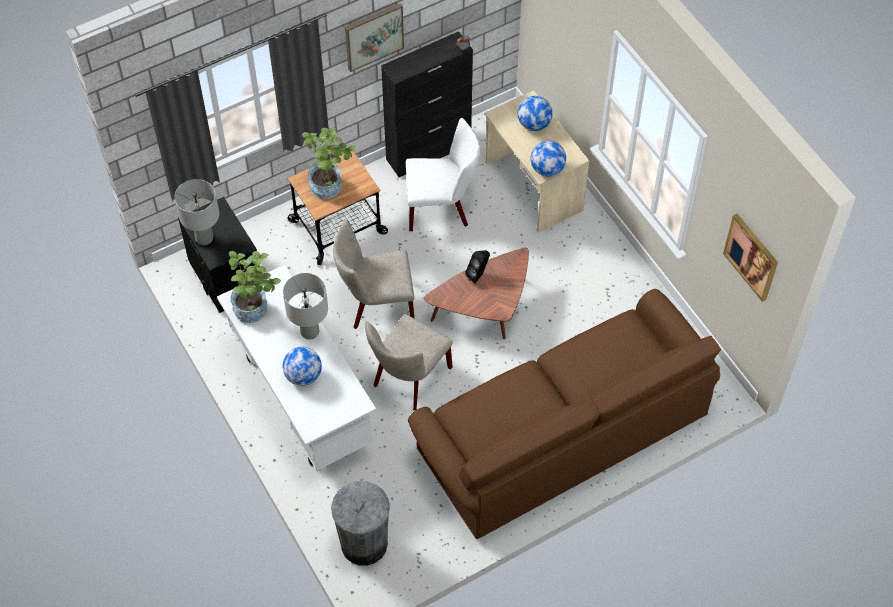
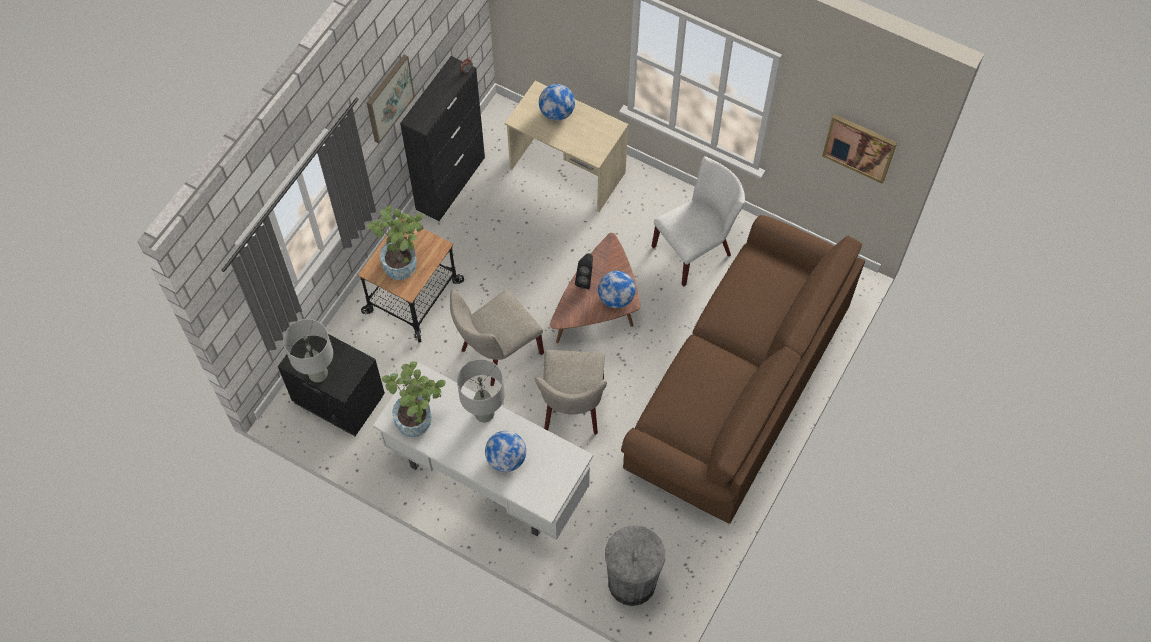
camera: 30 degrees left, 5 degrees up
(442, 207) = (497, 231): white chair -> white chair (696, 249)
(547, 169) = (596, 150): globe -> globe (616, 298)

